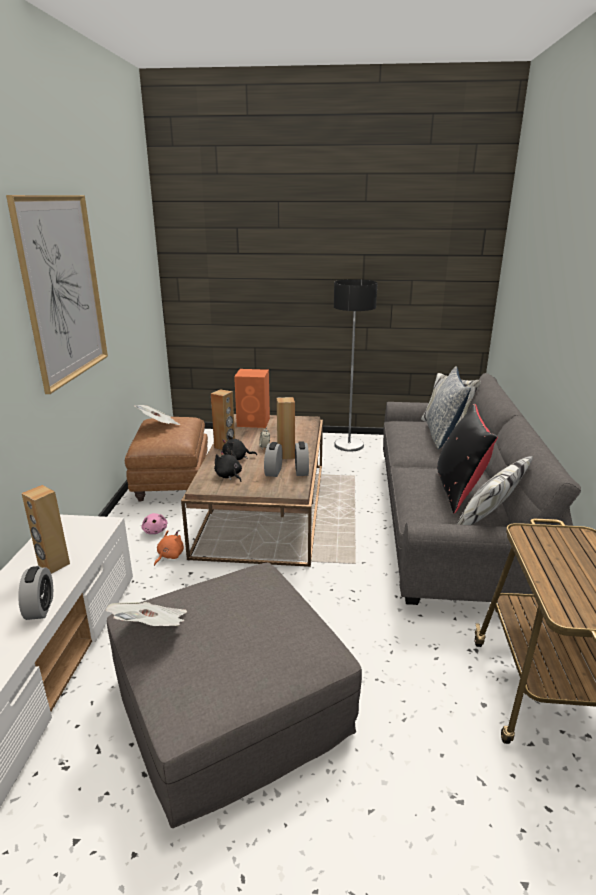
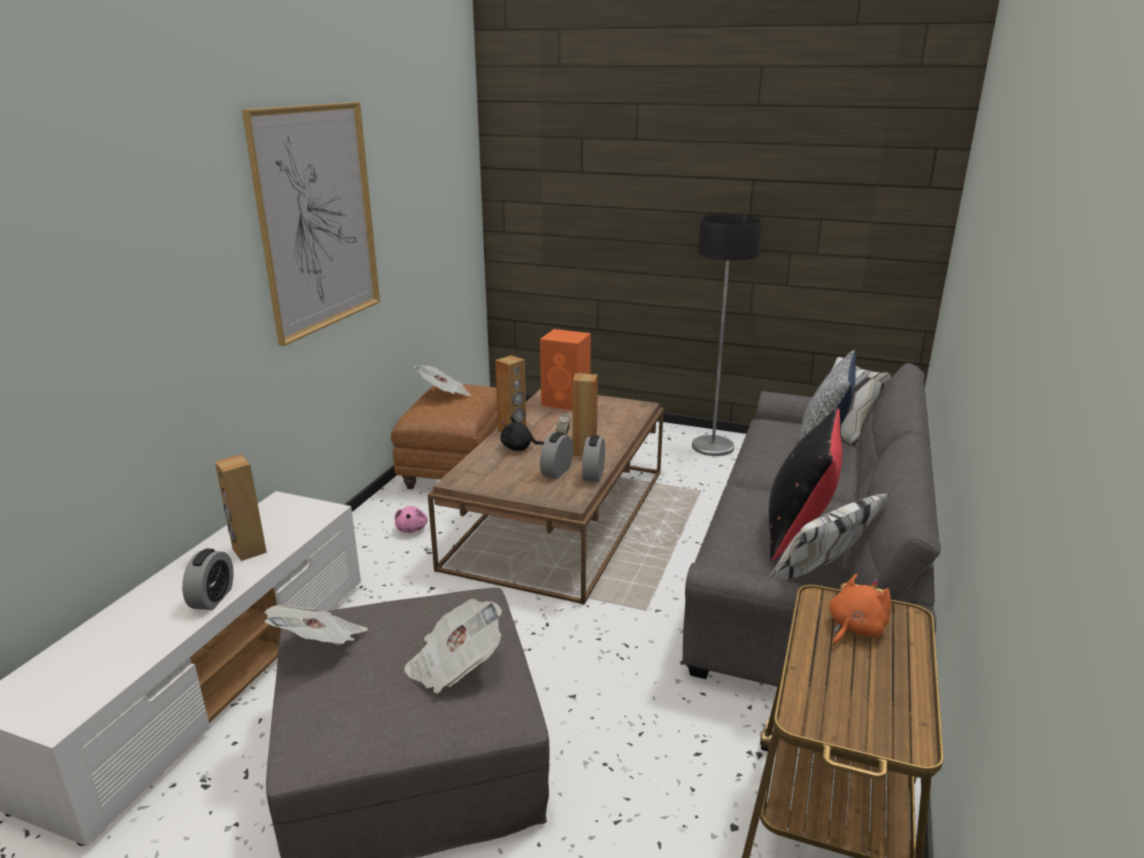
camera: 15 degrees right, 0 degrees up
(169, 556) = (415, 563): orange plush toy -> orange plush toy (854, 628)
(229, 476) = (497, 470): black plush toy -> none
(270, 626) = (455, 665): none -> newspaper

